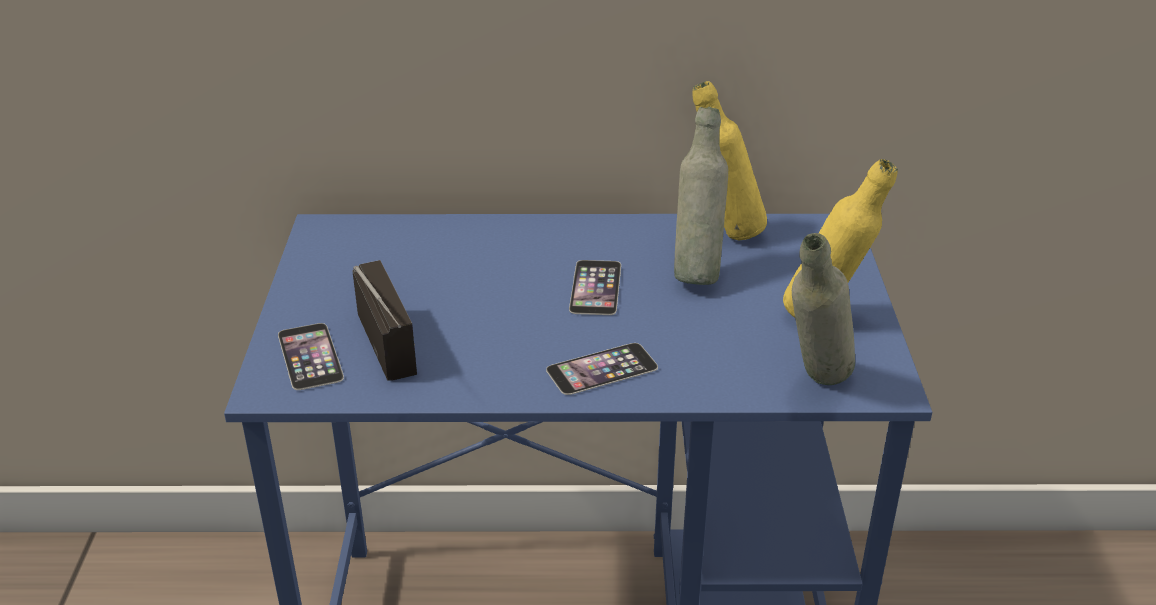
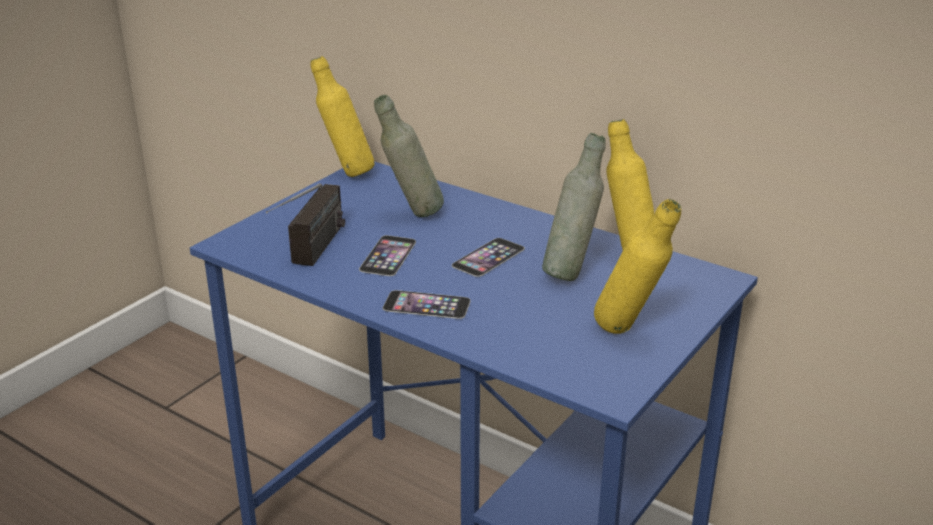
camera: 35 degrees right, 5 degrees down
(304, 241) = (346, 173): none -> yellow bottle
(310, 356) = (268, 234): phone -> phone (388, 255)
(814, 386) = (558, 371): grey bottle -> grey bottle (411, 215)

